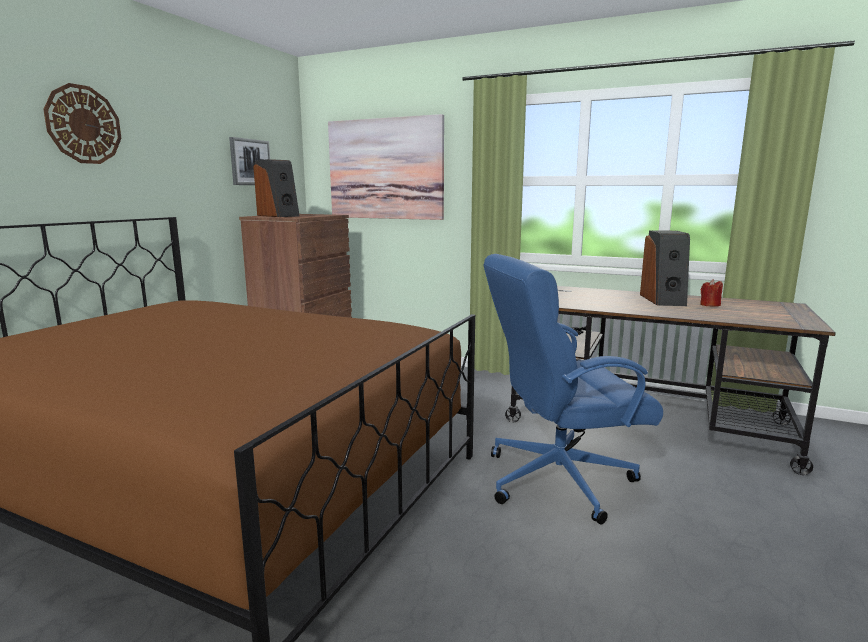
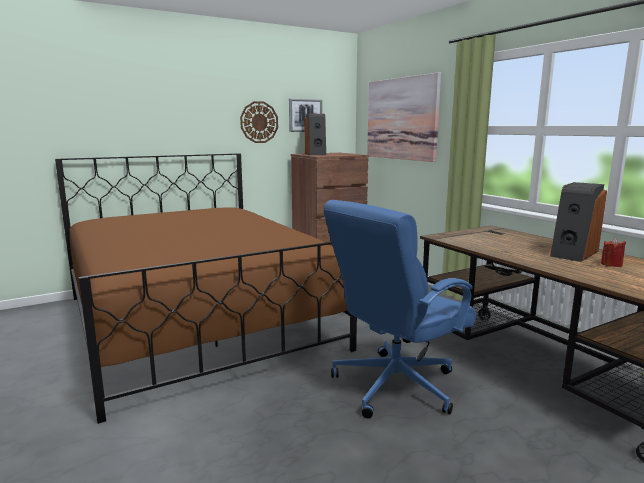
camera: 35 degrees right, 0 degrees up
(83, 124) = (186, 98): wall clock -> wall clock (259, 122)
(559, 479) = (396, 384): blue office chair -> blue office chair turned 60 degrees counterclockwise

